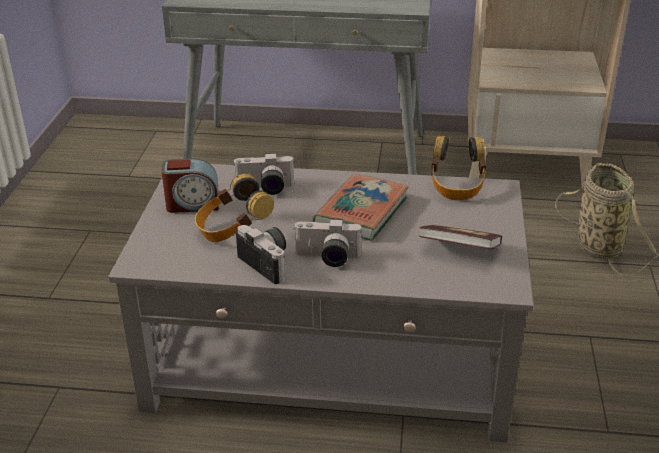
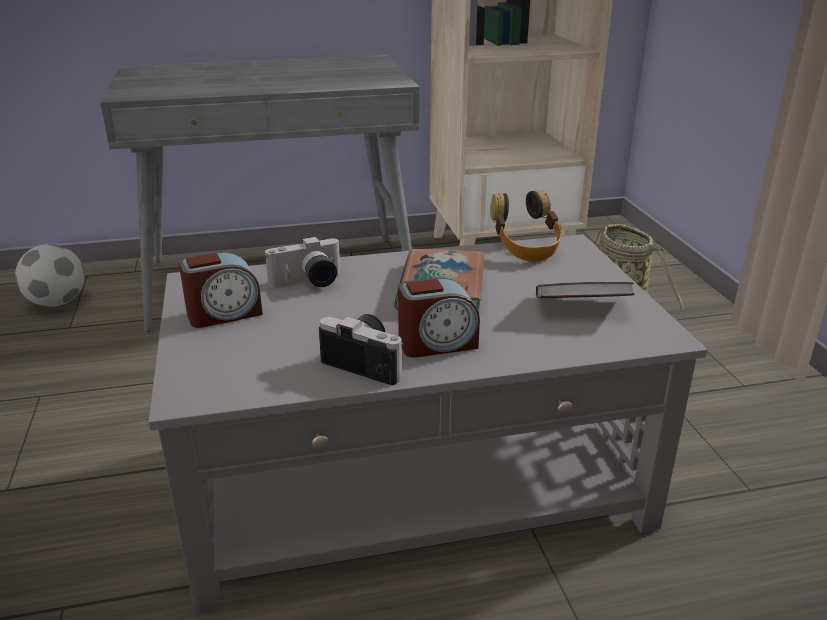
camera: 20 degrees left, 5 degrees down
(126, 152) = (57, 303): none -> football
(232, 230) = (295, 333): headphones -> none
(327, 258) = (437, 344): camera -> alarm clock

